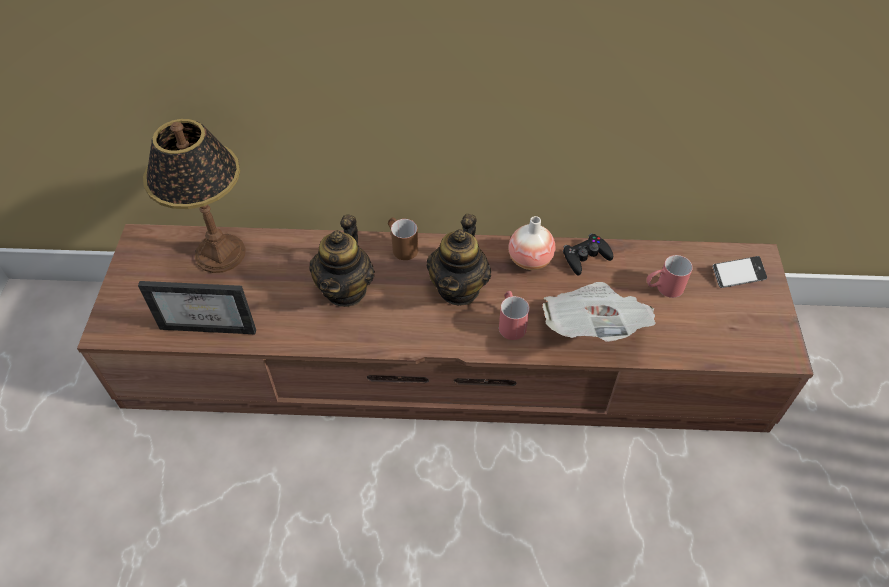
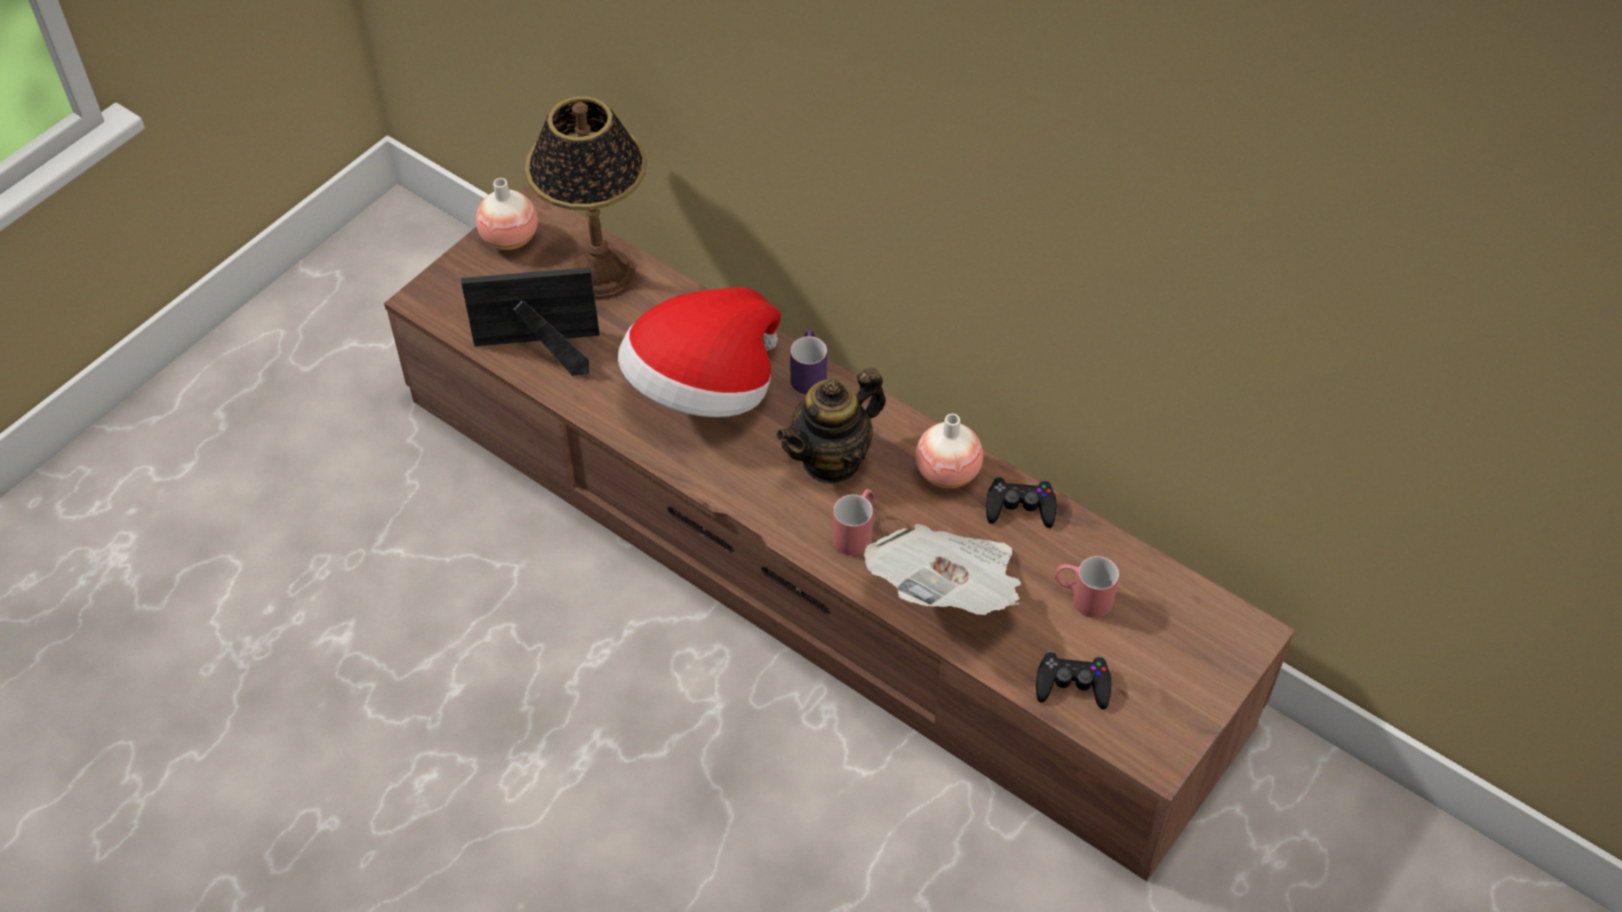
camera: 35 degrees right, 0 degrees up
(139, 262) = (510, 238): none -> vase
(212, 322) = (534, 348): picture frame -> picture frame turned 135 degrees clockwise
(346, 289) = (703, 390): teapot -> hat
(401, 246) = (809, 373): brown mug -> purple mug
(705, 340) = (1072, 684): none -> black game controller
(738, 275) = (1198, 637): phone -> none

